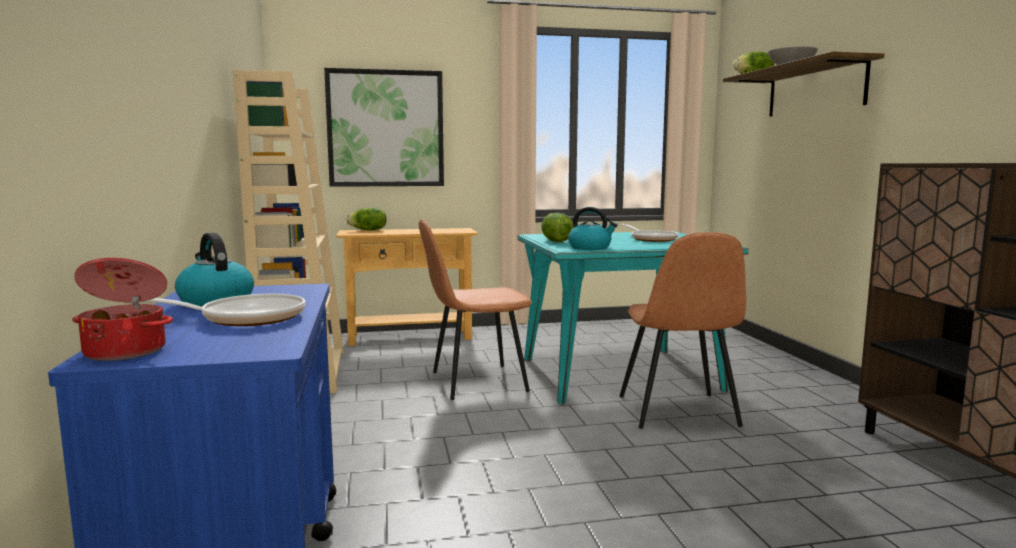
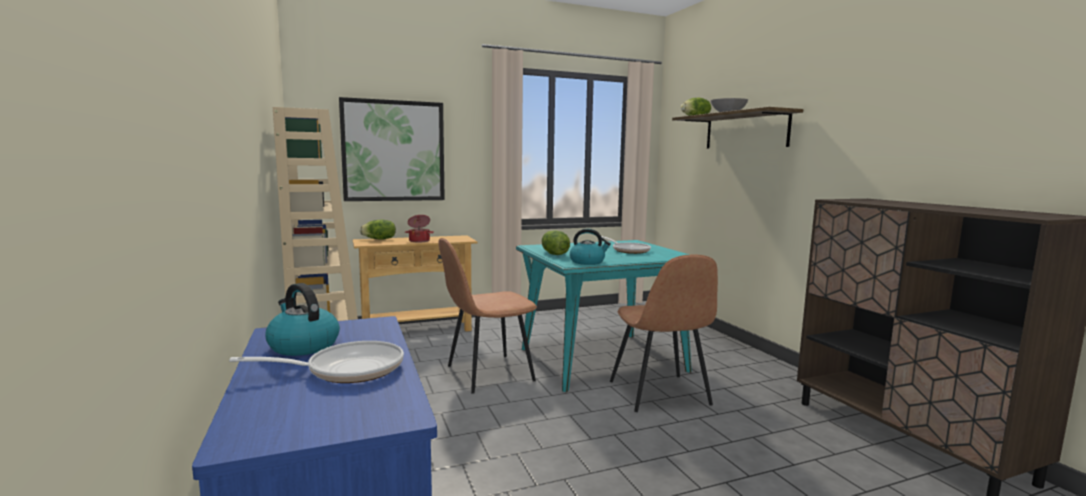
camera: 10 degrees left, 0 degrees up
(127, 351) = (259, 427): cooking pot -> cooking pot (419, 241)

